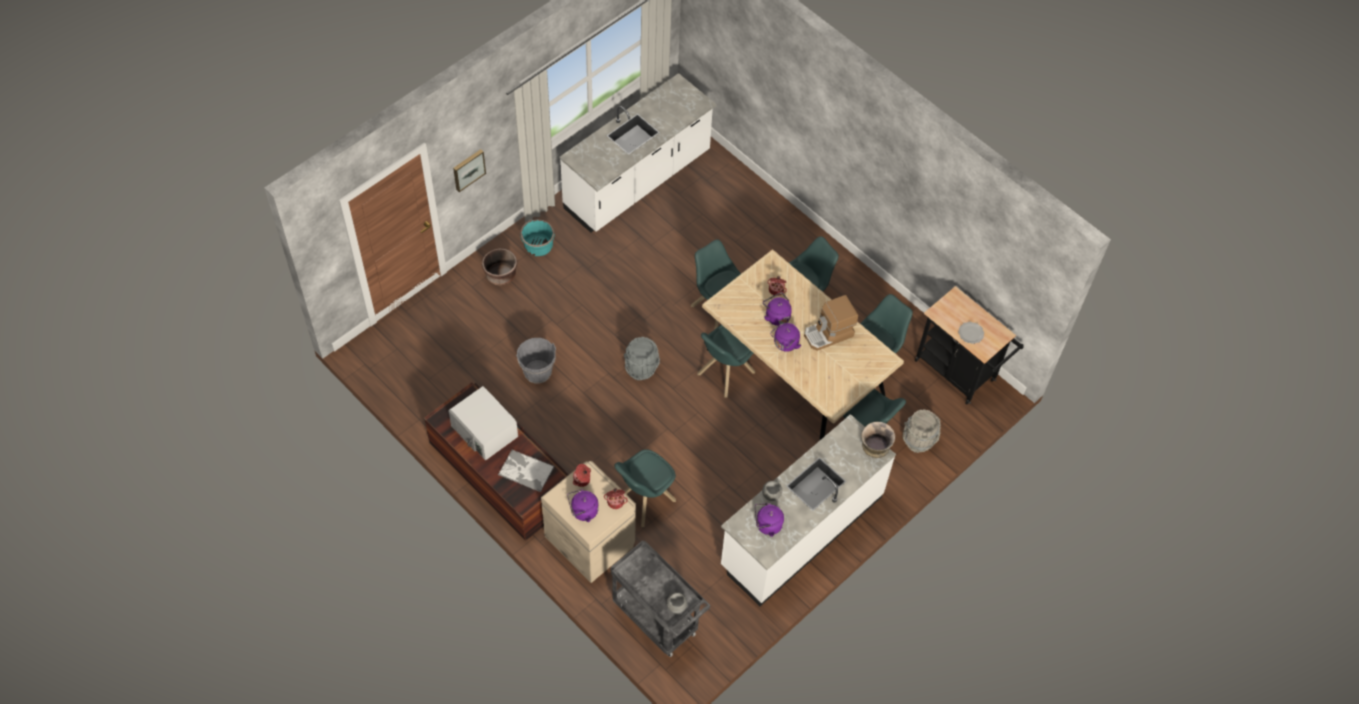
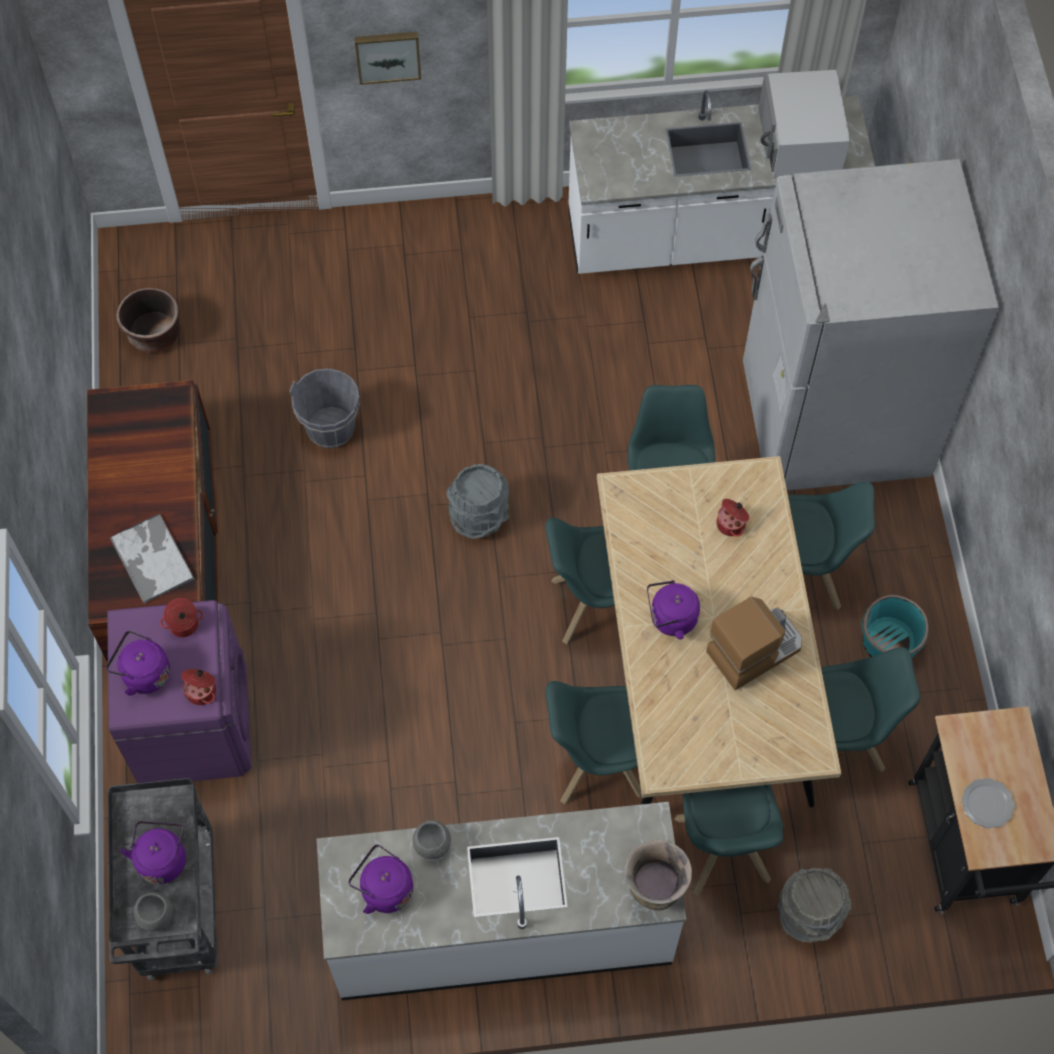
camera: 40 degrees right, 5 degrees up
(485, 431) = (148, 463): white microwave -> white microwave (800, 141)
(500, 275) = (399, 257): brown planter -> brown planter (154, 334)
(538, 246) = (486, 247): turquoise planter -> turquoise planter (888, 643)
(591, 539) = (195, 721): beige washing machine -> purple washing machine
(644, 500) = (316, 717): turquoise chair -> turquoise chair (596, 763)
(760, 229) = (835, 419): none -> white fridge
(776, 316) = (695, 565): purple kettle -> purple kettle (162, 858)
(828, 334) = (753, 649): coffee machine -> coffee machine turned 135 degrees clockwise

